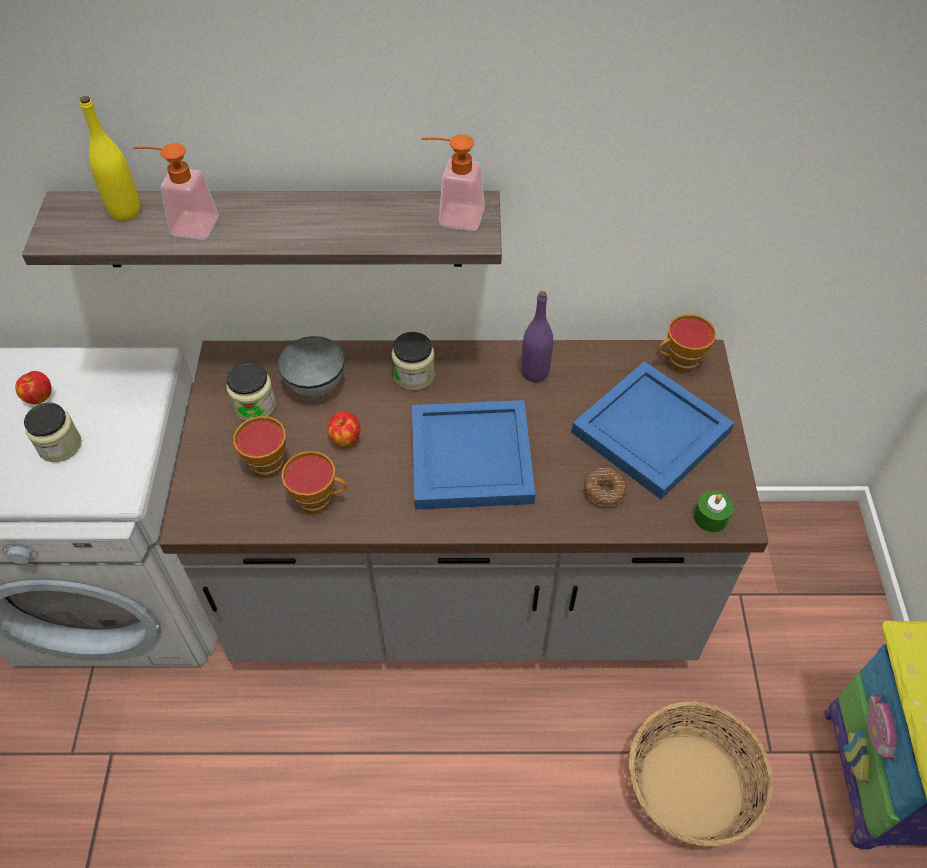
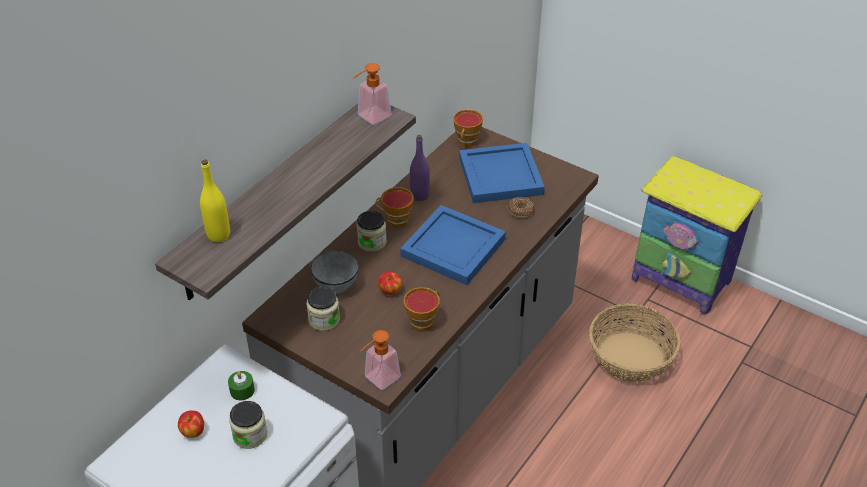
camera: 55 degrees left, 10 degrees down
(186, 225) = (262, 215): soap dispenser -> soap dispenser (378, 380)
(265, 461) = (373, 332): cup -> cup (395, 220)
(711, 517) = (569, 184): green candle -> green candle (242, 390)

